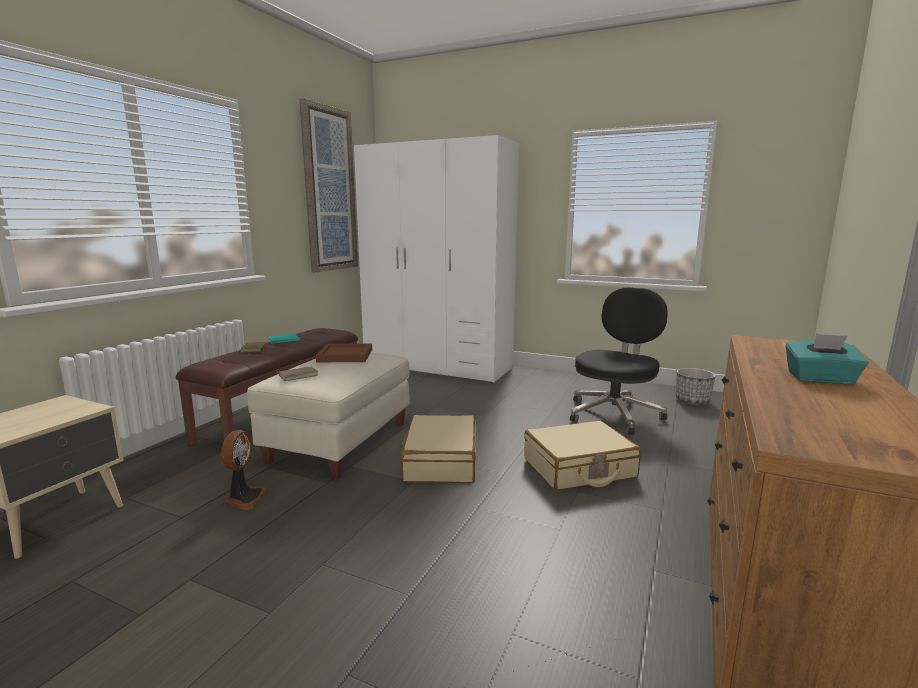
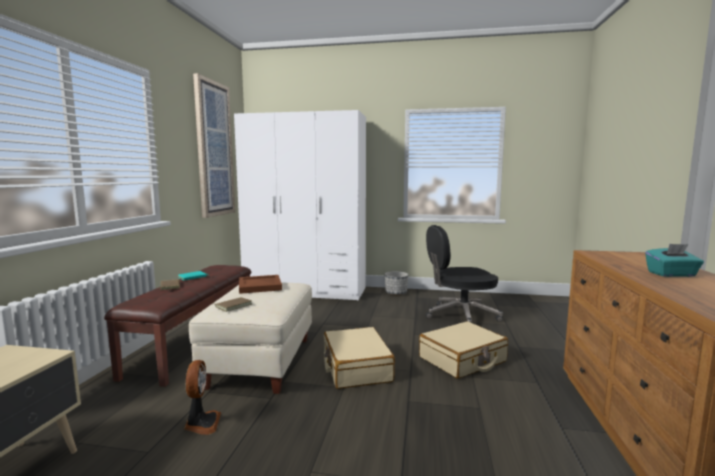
camera: 15 degrees left, 5 degrees down
(614, 414) = (460, 316): black office chair -> black office chair turned 120 degrees counterclockwise
(692, 401) = (505, 302): planter -> planter (396, 293)

